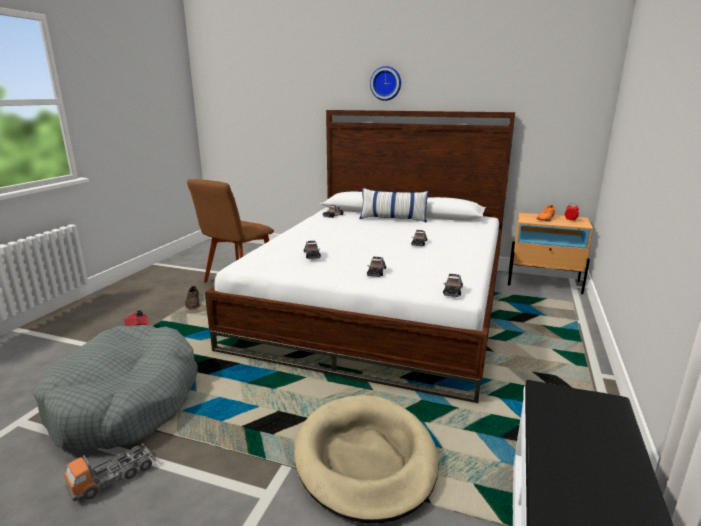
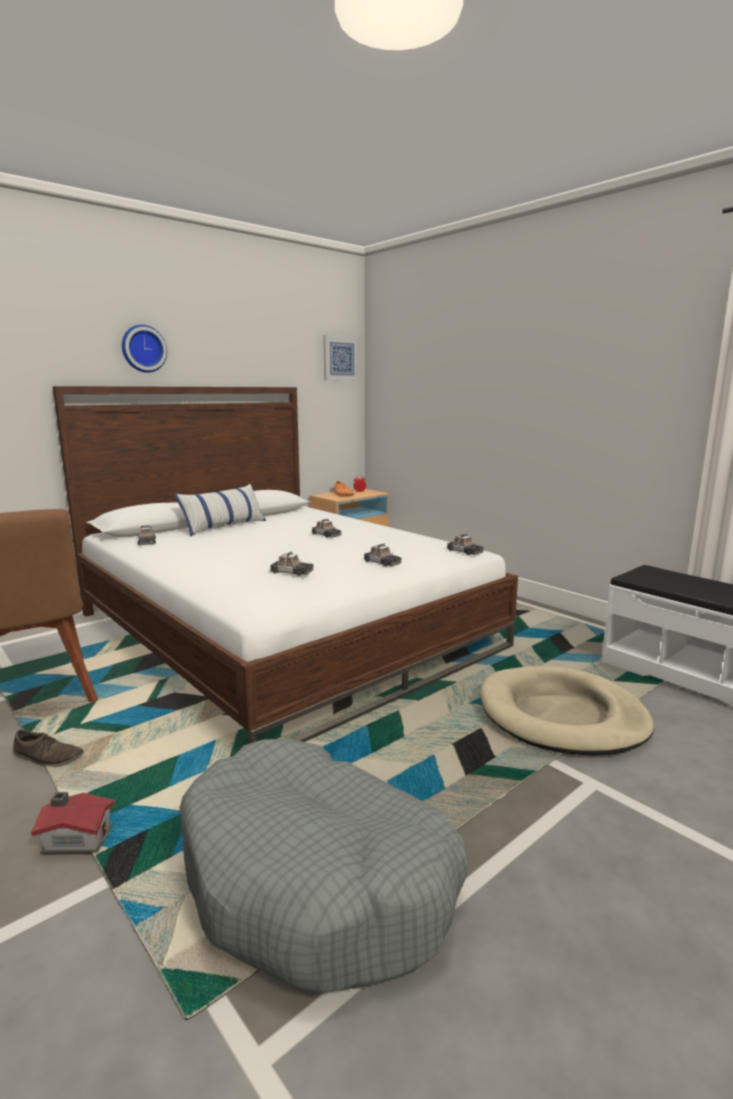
camera: 60 degrees left, 5 degrees down
(113, 477) = (513, 911): toy truck -> none
(582, 83) = (340, 358): none -> picture

